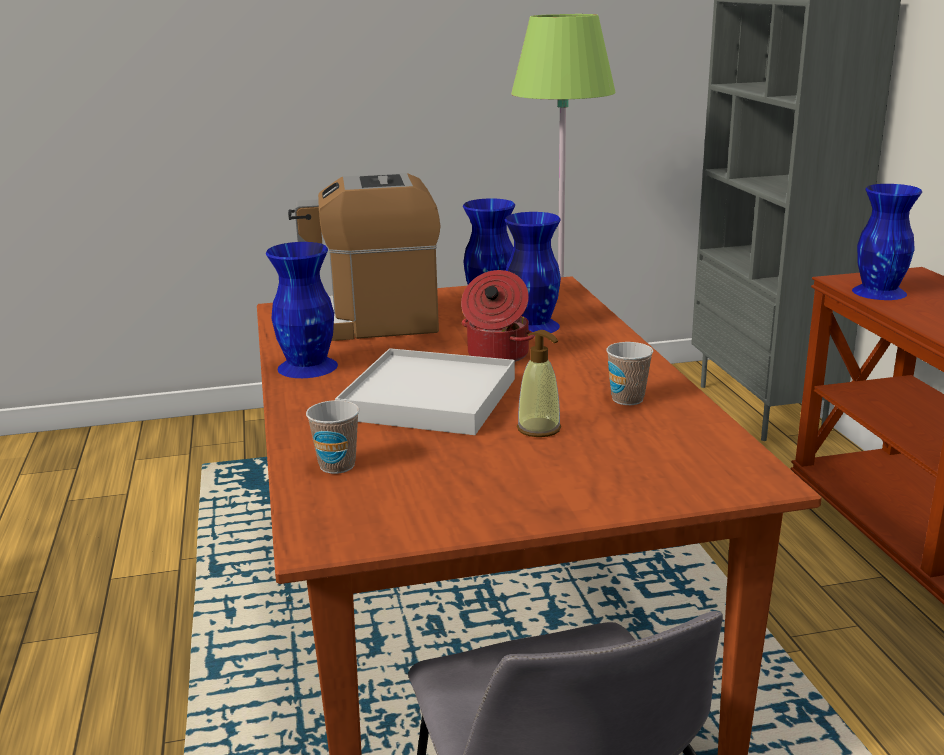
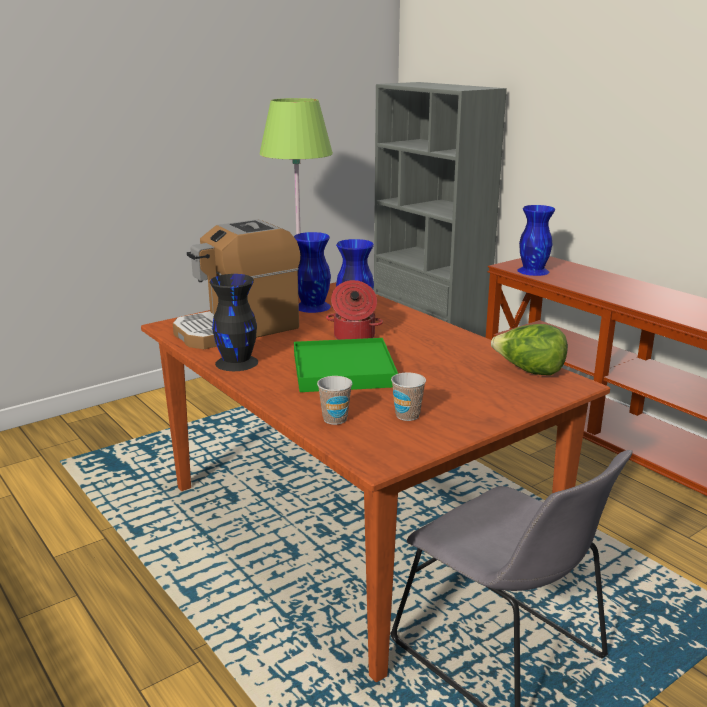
camera: 25 degrees left, 0 degrees up
(308, 367) = (237, 362): blue vase -> black vase
(430, 398) = (343, 370): white tray -> green tray
(539, 429) = (430, 377): soap dispenser -> none
(627, 399) = (461, 352): cup -> cup (407, 415)
(703, 446) = (529, 371): none -> lettuce

